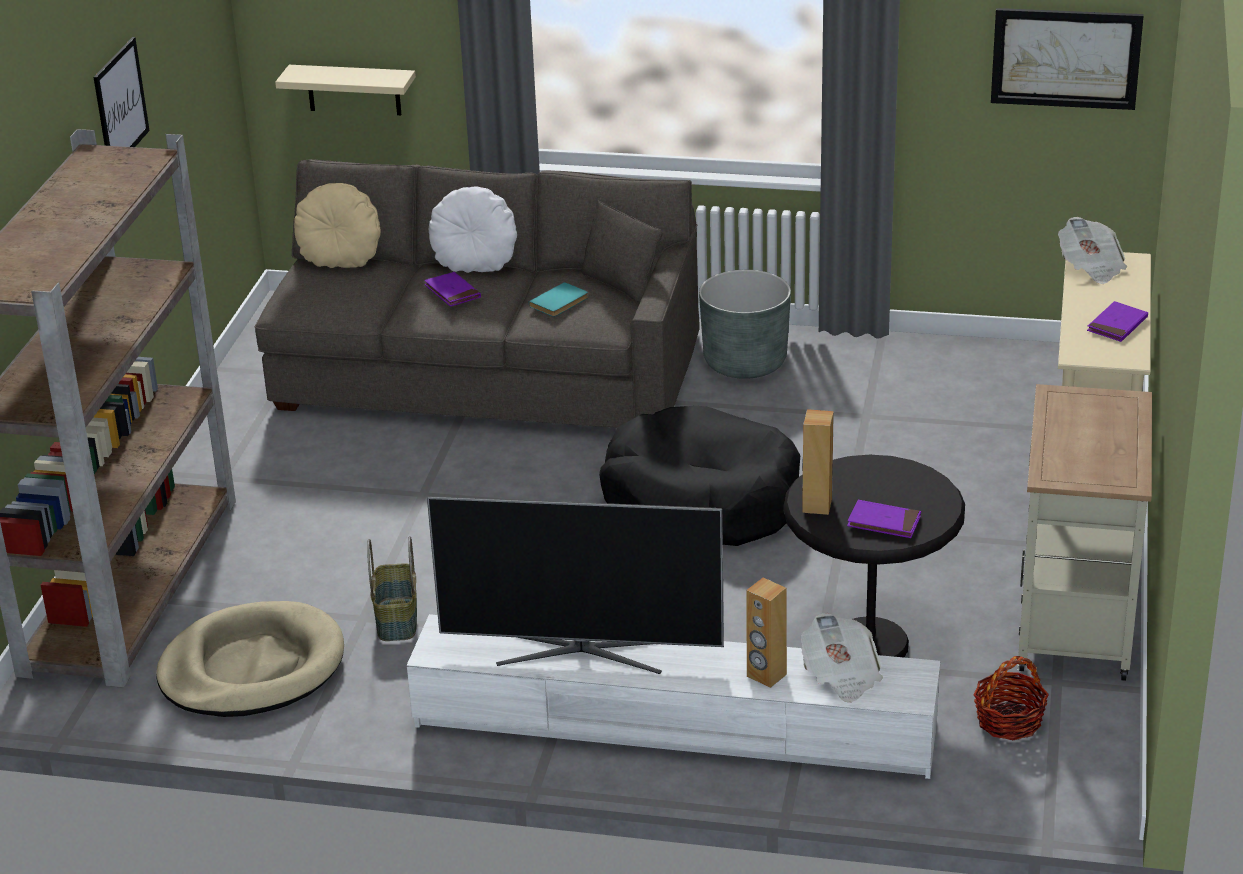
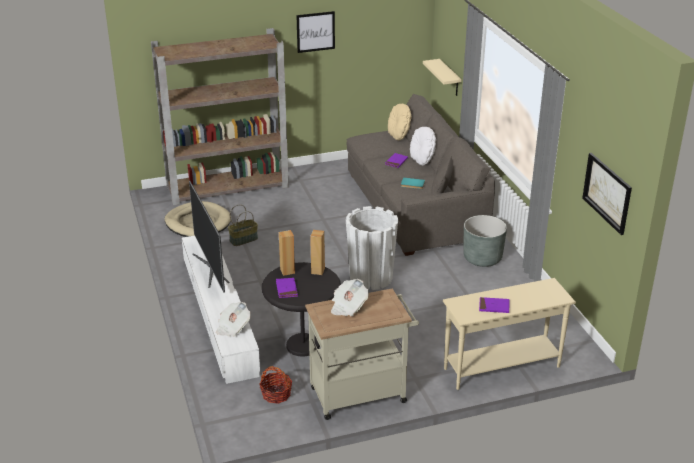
camera: 60 degrees right, 0 degrees up
(701, 499) = (371, 278): black dog bed -> white planter
(766, 675) = (222, 310): brown speaker -> brown speaker (317, 271)
(1091, 267) = (542, 288): newspaper -> newspaper (348, 307)

